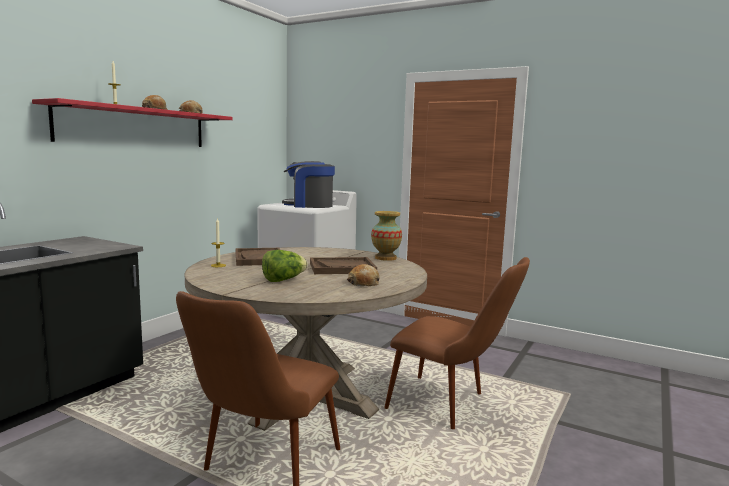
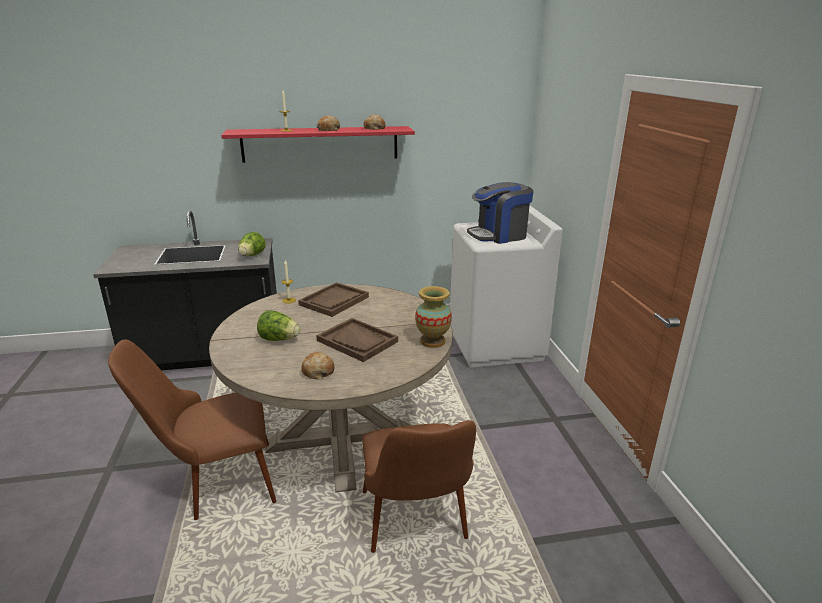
camera: 50 degrees right, 15 degrees up
(104, 245) = (252, 256): none -> lettuce
(309, 205) = (499, 235): coffee machine -> coffee machine turned 75 degrees counterclockwise

